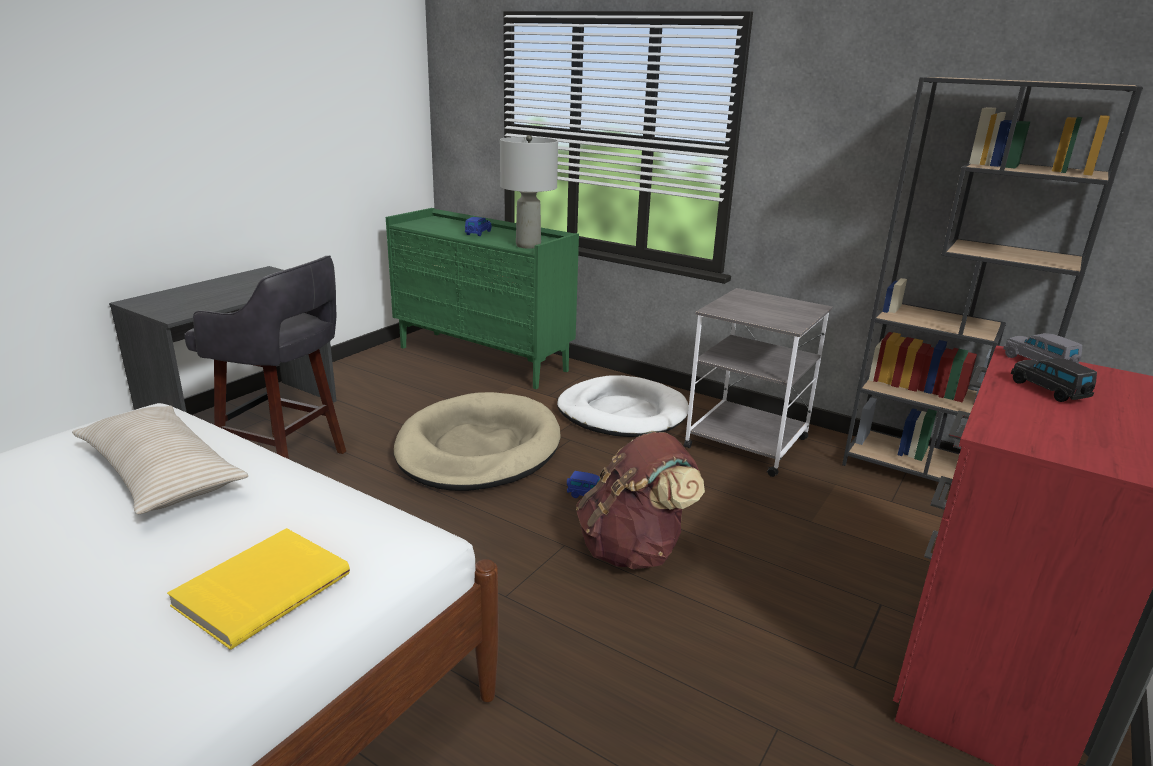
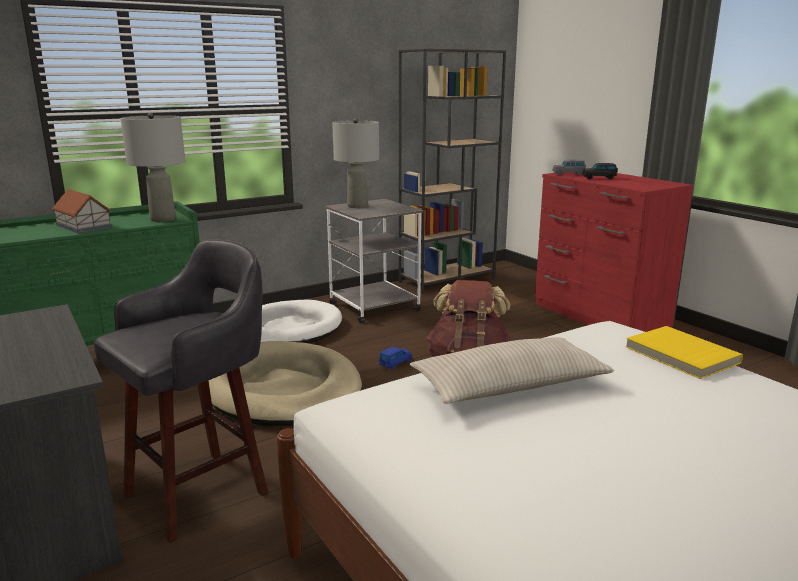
camera: 65 degrees left, 5 degrees down
(478, 233) = (83, 226): blue toy car -> toy house
(759, 300) = (357, 206): none -> grey table lamp

